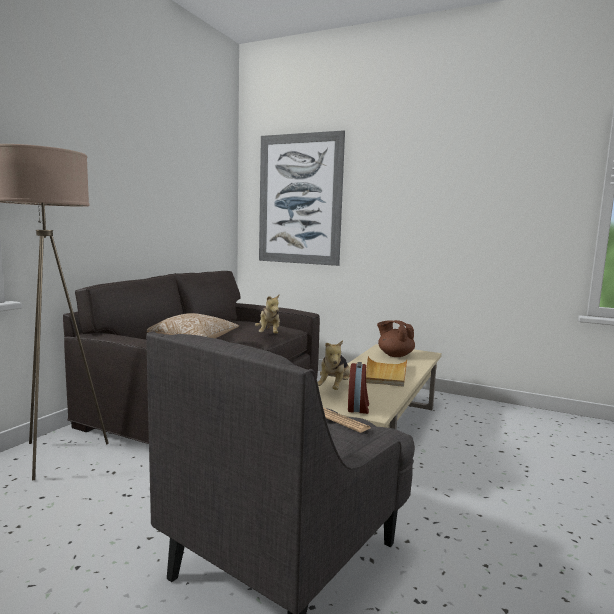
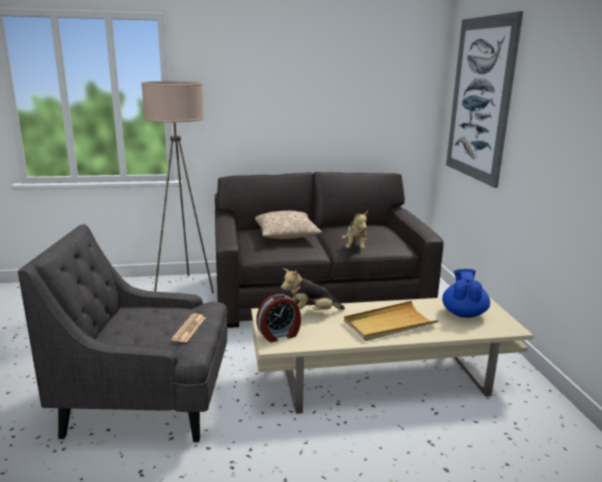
camera: 55 degrees right, 10 degrees up
(269, 334) = (355, 248): plush toy -> plush toy turned 45 degrees counterclockwise
(395, 355) = (463, 313): brown teapot -> blue teapot

